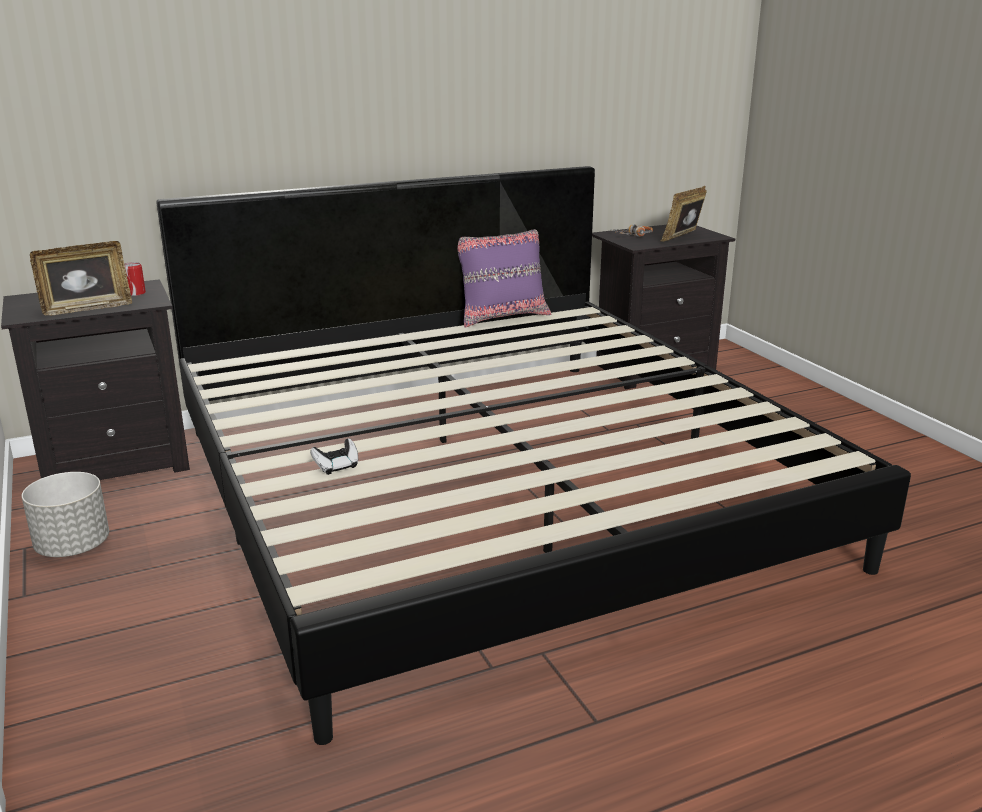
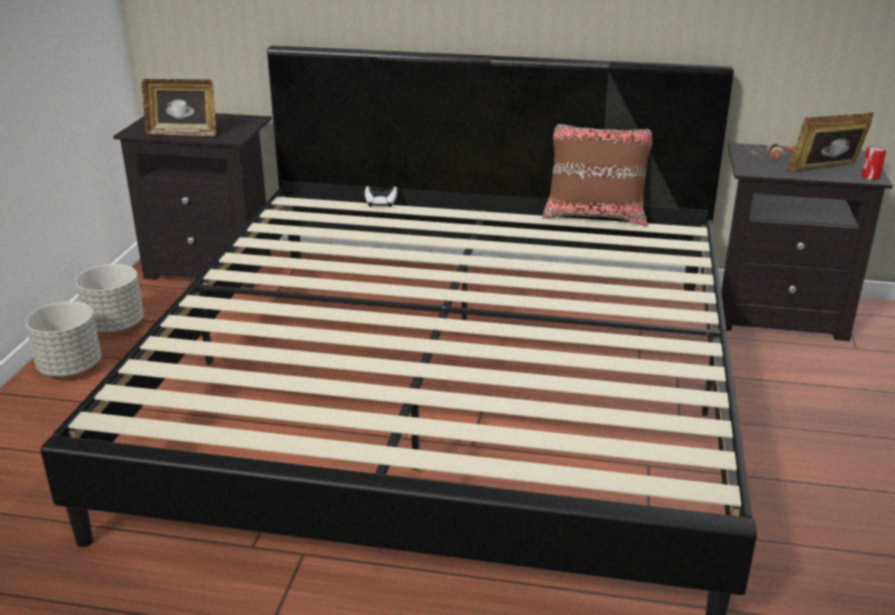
camera: 35 degrees right, 5 degrees up
(73, 601) = (71, 367): none -> grey planter
(136, 293) = (234, 127): can -> can (870, 177)
(336, 466) = (249, 323): game controller -> game controller (381, 203)
(502, 316) = (595, 216): purple pillow -> brown pillow

